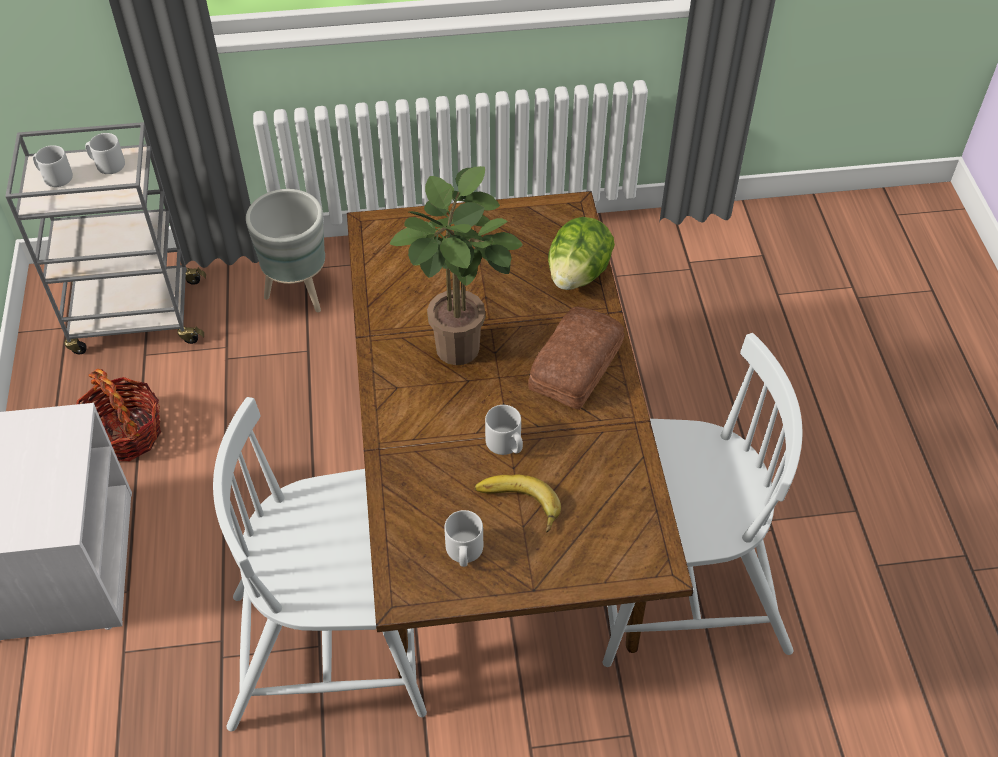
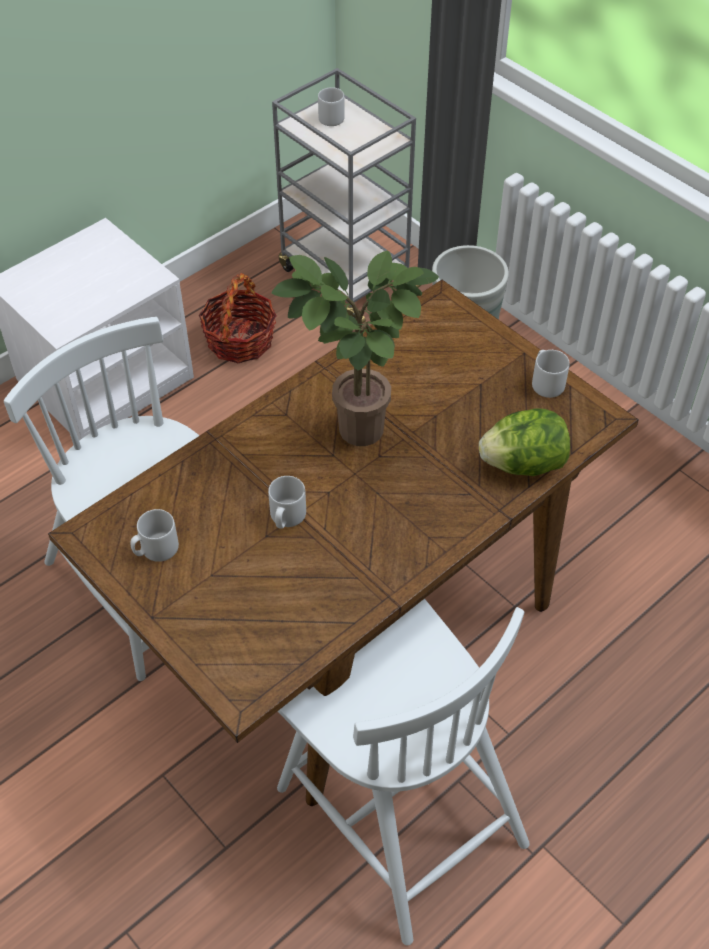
camera: 55 degrees right, 0 degrees up
(107, 164) = (370, 133): grey mug -> grey mug (546, 383)
(517, 506) = (227, 560): banana -> none
(573, 365) = (413, 517): bread -> none

